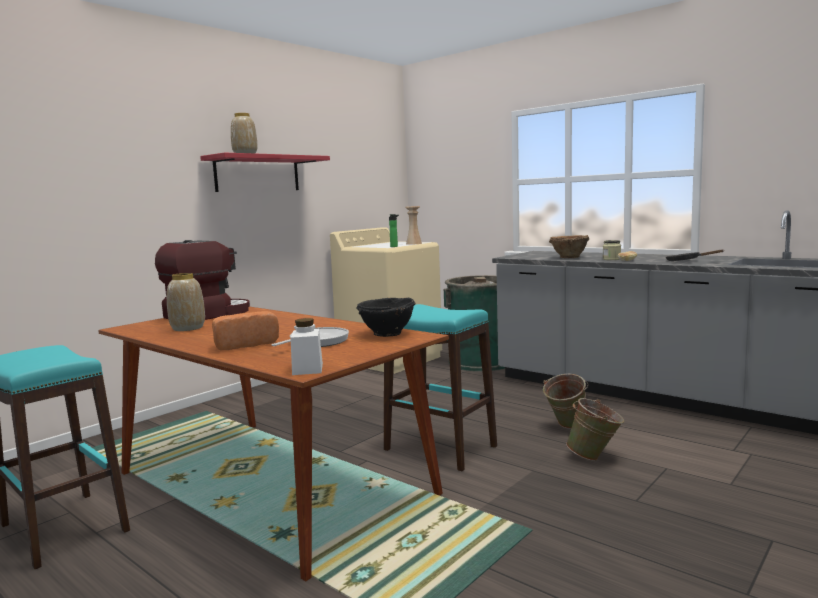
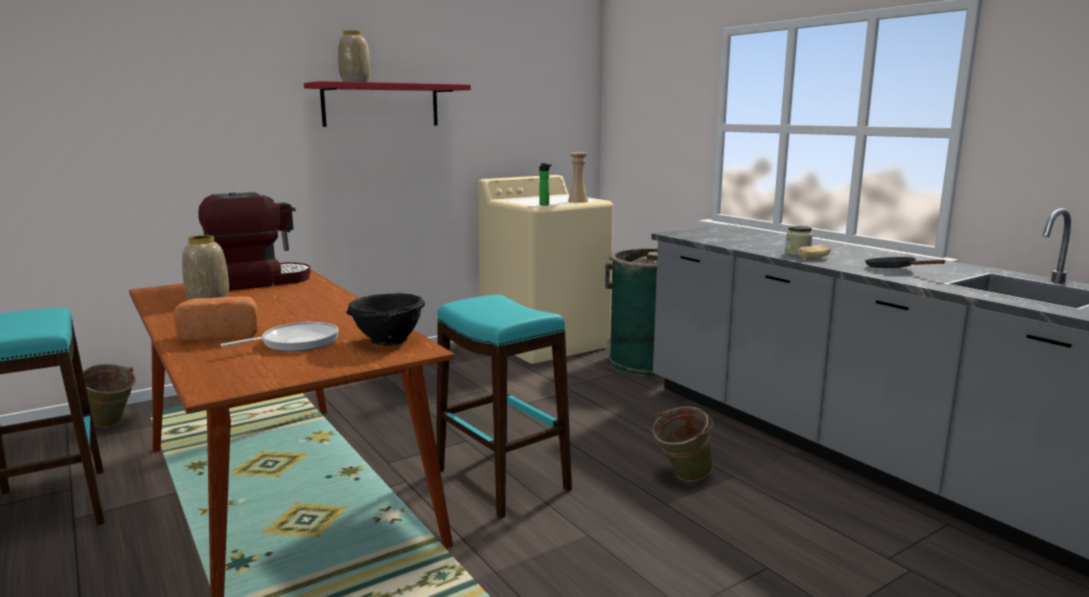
camera: 15 degrees right, 5 degrees up
(307, 369) = (221, 386): white jar -> none
(569, 257) = (748, 243): brown bowl -> none
(595, 457) = (682, 531): green bucket -> green bucket (111, 424)

